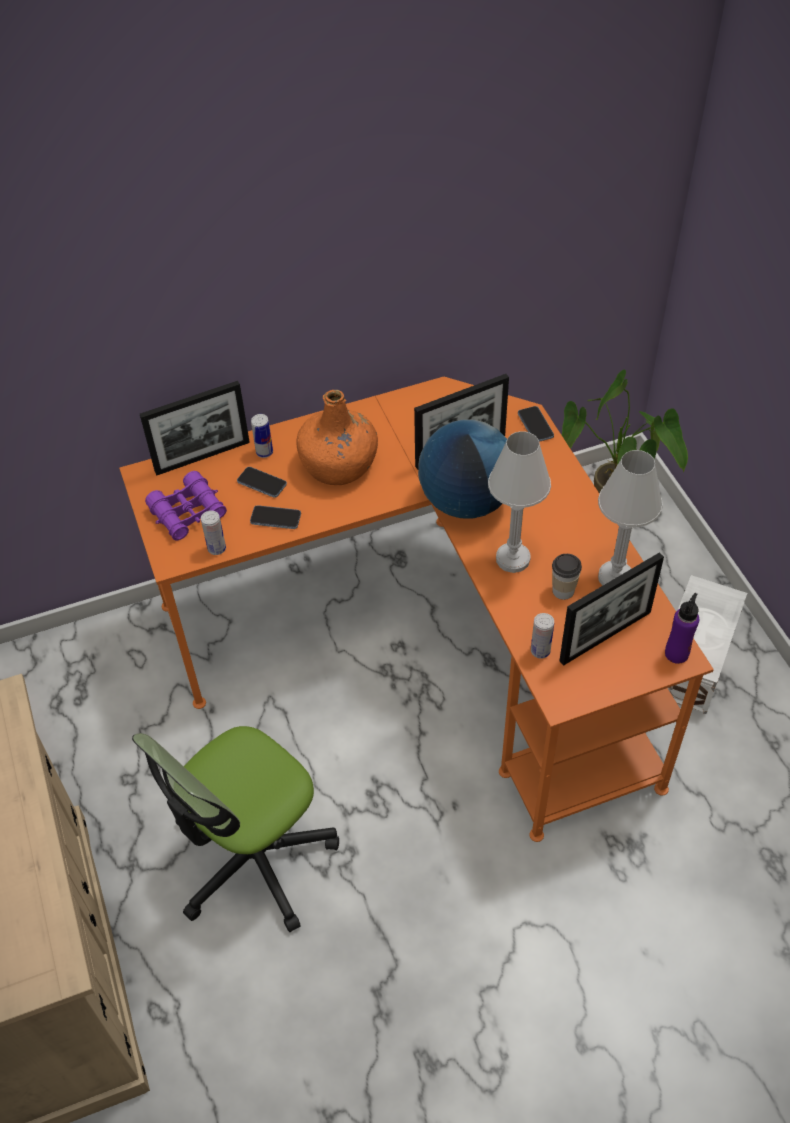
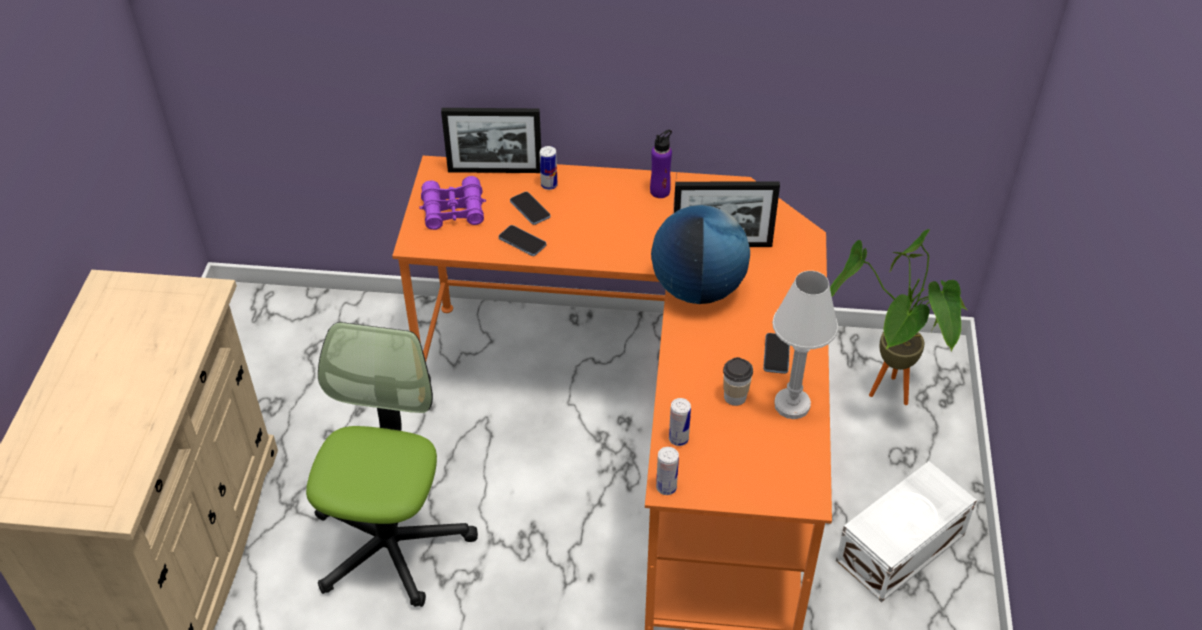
camera: 25 degrees right, 5 degrees down
(217, 548) = (457, 248): can -> can (666, 487)
(253, 858) = (391, 543): office chair -> office chair turned 120 degrees clockwise
(339, 464) = (606, 218): orange bottle -> none
(513, 559) = (707, 353): white table lamp -> none
(535, 425) = (807, 247): phone -> phone (776, 354)
(605, 636) = (747, 451): picture frame -> none
(676, 653) = (805, 492): purple bottle -> purple bottle (660, 191)

